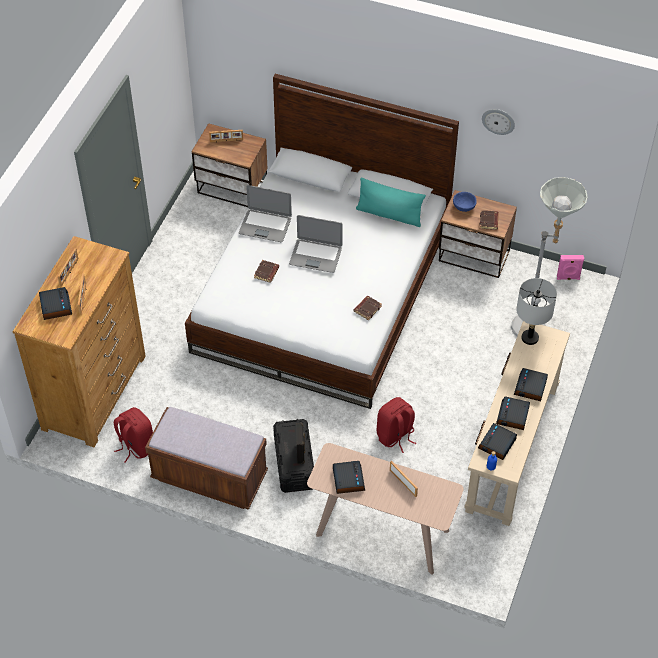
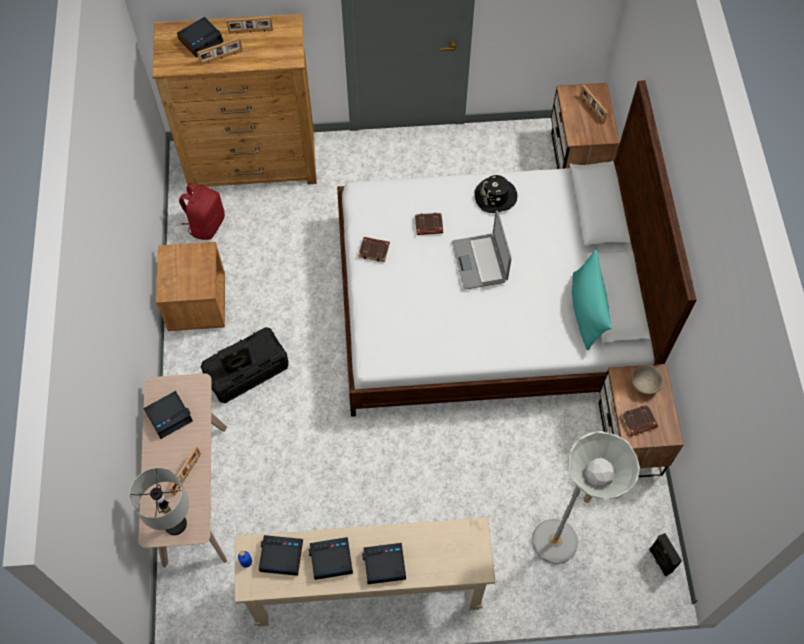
camera: 65 degrees right, 10 degrees up
(209, 477) = (197, 303): brown bench -> brown nightstand
(265, 225) = (495, 197): laptop -> black hat
(367, 309) = (432, 344): brown book -> brown book (374, 250)
(395, 436) = (326, 456): red backpack -> none
(464, 207) = (644, 385): blue bowl -> beige bowl
(498, 121) = (715, 341): wall clock -> none
(530, 338) = (462, 535): grey table lamp -> grey table lamp (175, 524)
(568, 278) = (659, 561): pink speaker -> black speaker

